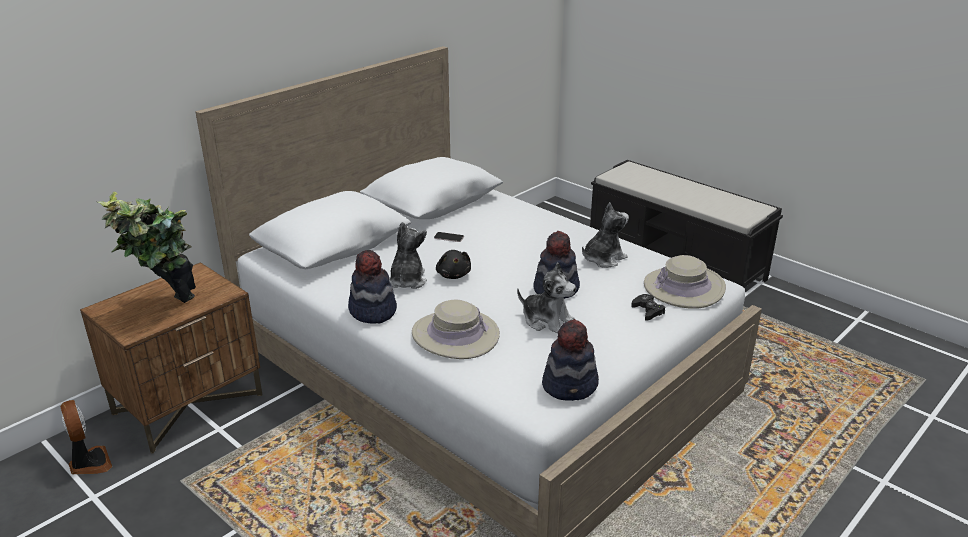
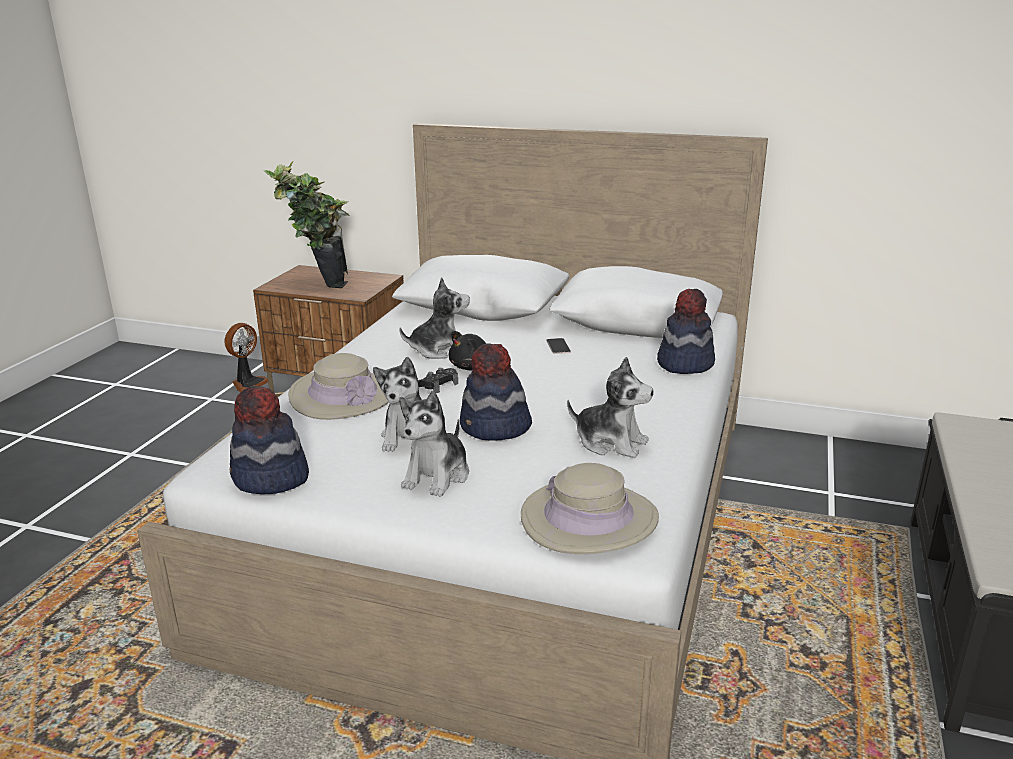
camera: 65 degrees right, 5 degrees down
(372, 311) = (364, 350): hat -> hat (684, 363)
(608, 322) = (437, 476): none -> plush toy
(648, 311) = (490, 500): black game controller -> black game controller (438, 385)

